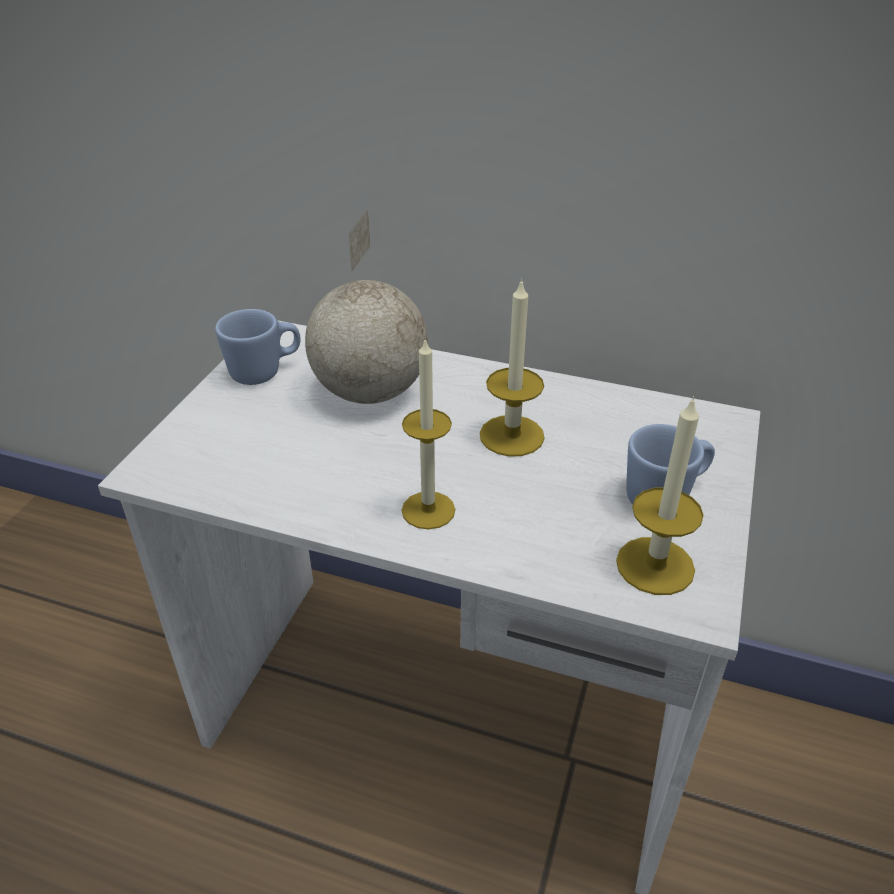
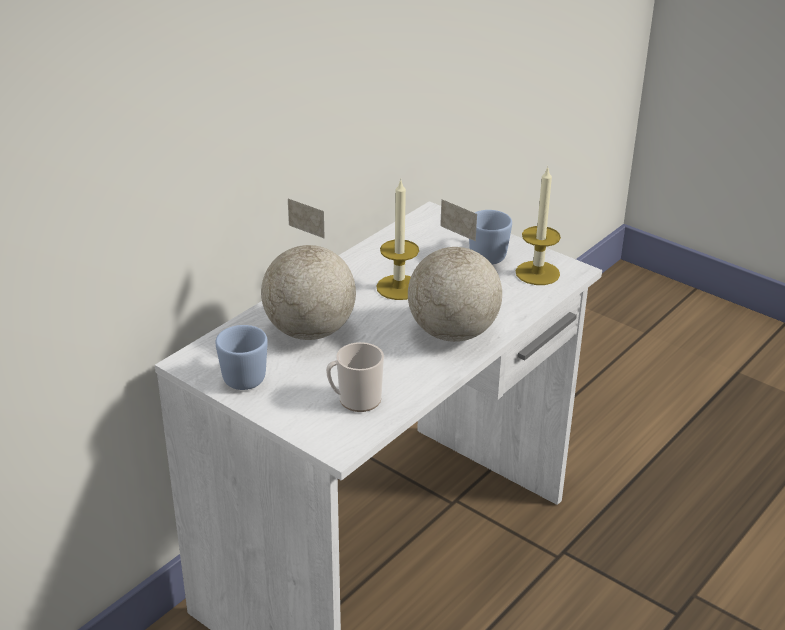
camera: 70 degrees left, 5 degrees down
(241, 460) = (355, 400): none -> mug
(428, 510) = (453, 334): candle -> globe

